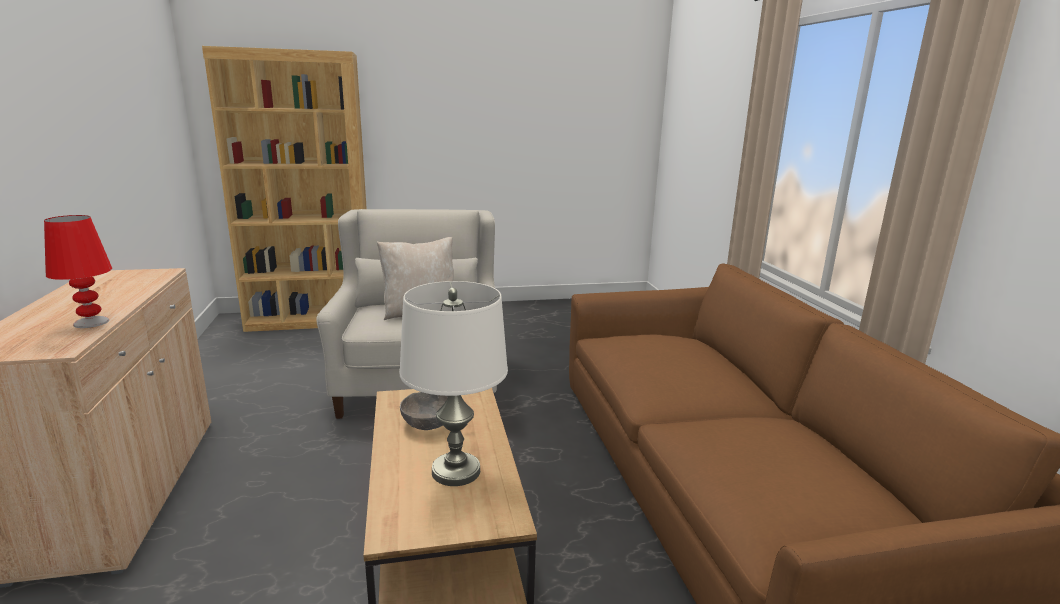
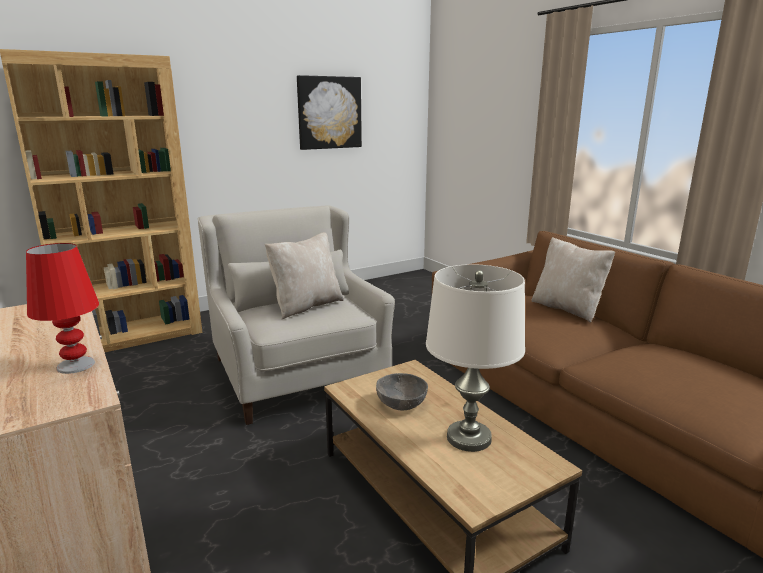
camera: 20 degrees left, 0 degrees up
(538, 112) = (329, 113): none -> picture
(710, 360) = (567, 309): none -> beige pillow

